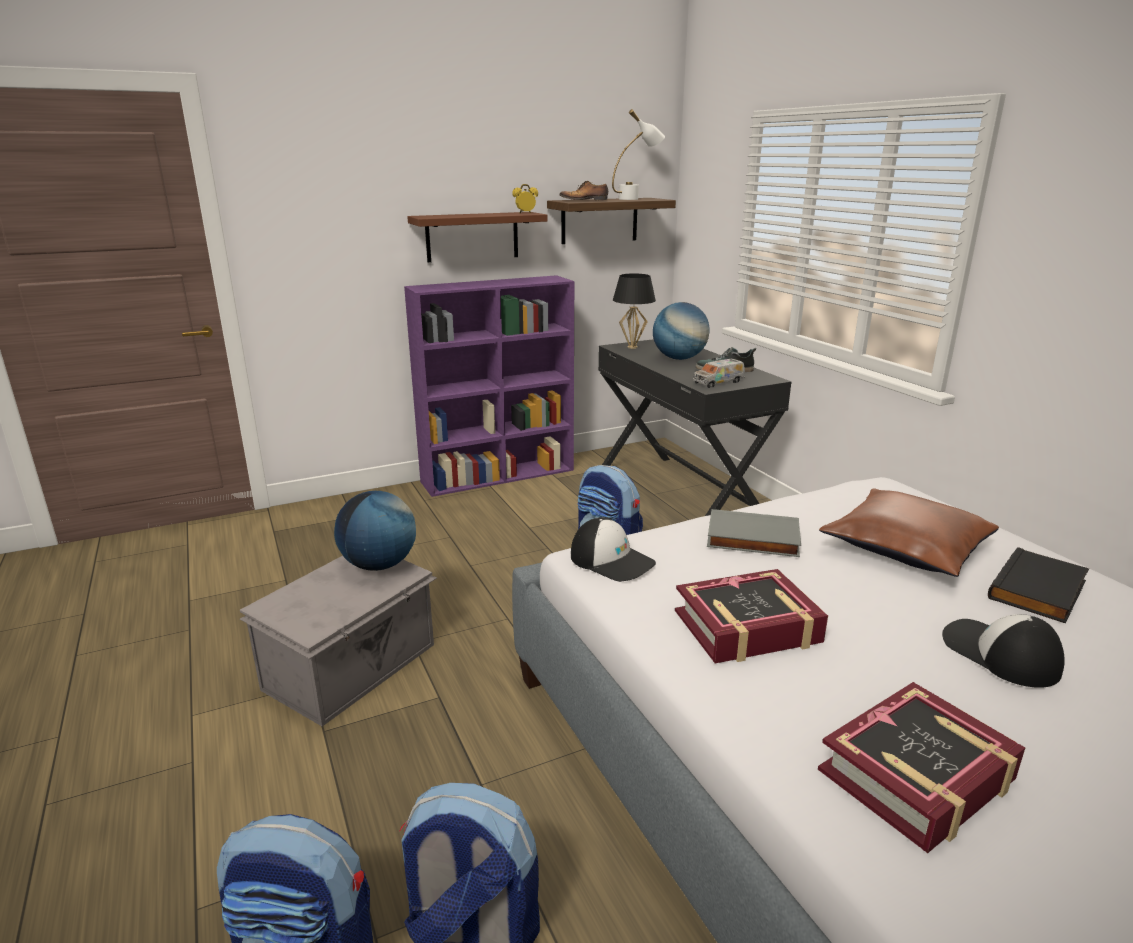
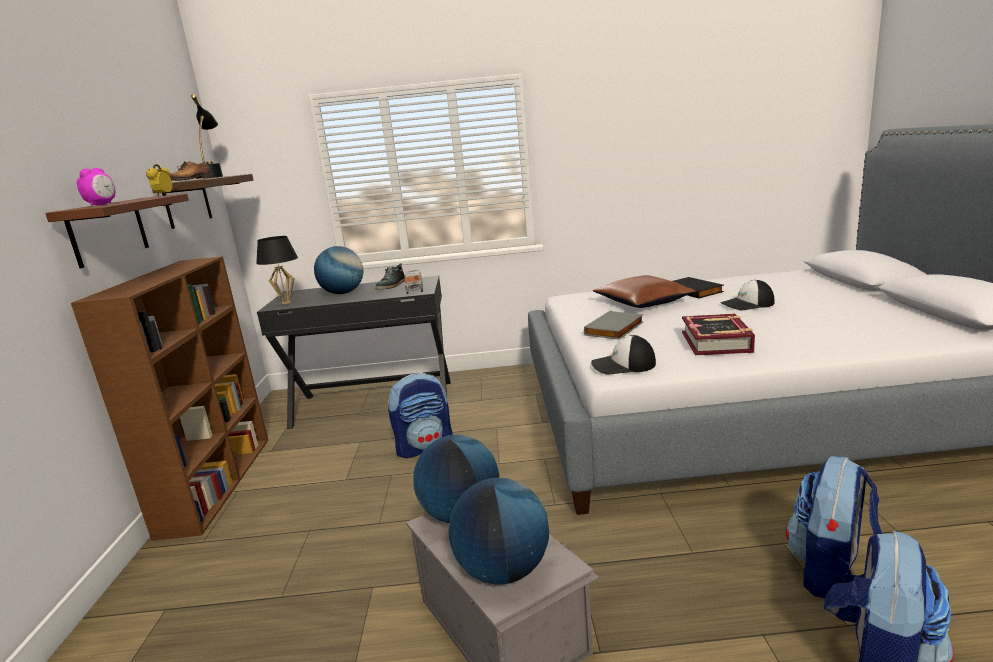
camera: 65 degrees left, 5 degrees down
(301, 601) = (503, 570): none -> globe
(450, 215) = (102, 204): none -> alarm clock
(499, 475) = (218, 482): purple bookcase -> brown bookcase
(612, 560) = (623, 365): cap -> cap turned 150 degrees counterclockwise
(636, 199) = (215, 177): white table lamp -> black table lamp
(917, 776) = (841, 330): book -> none

